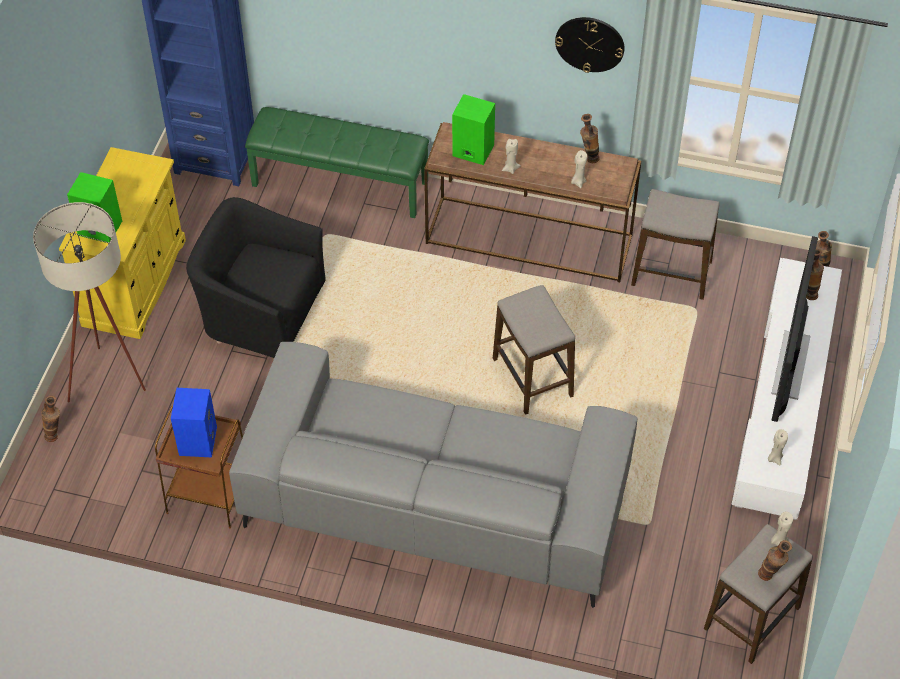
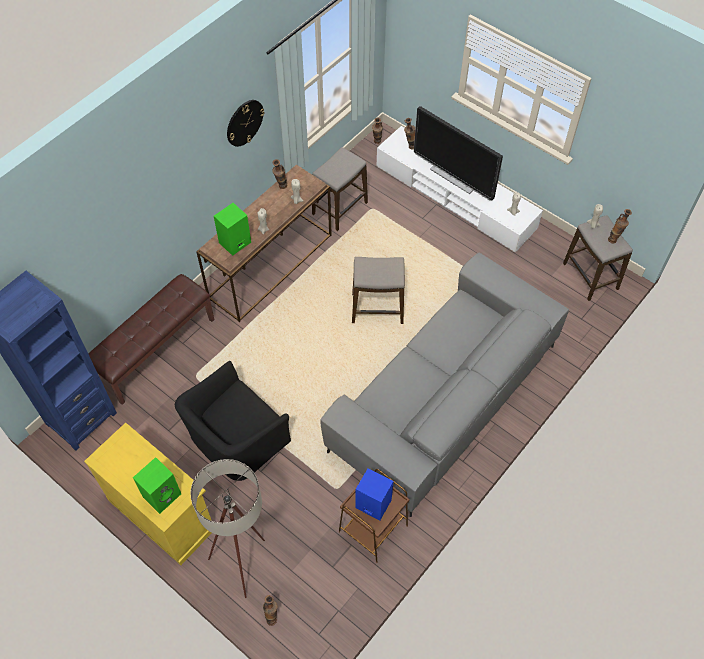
camera: 65 degrees left, 5 degrees up
(340, 183) = (156, 350): green bench -> brown bench

